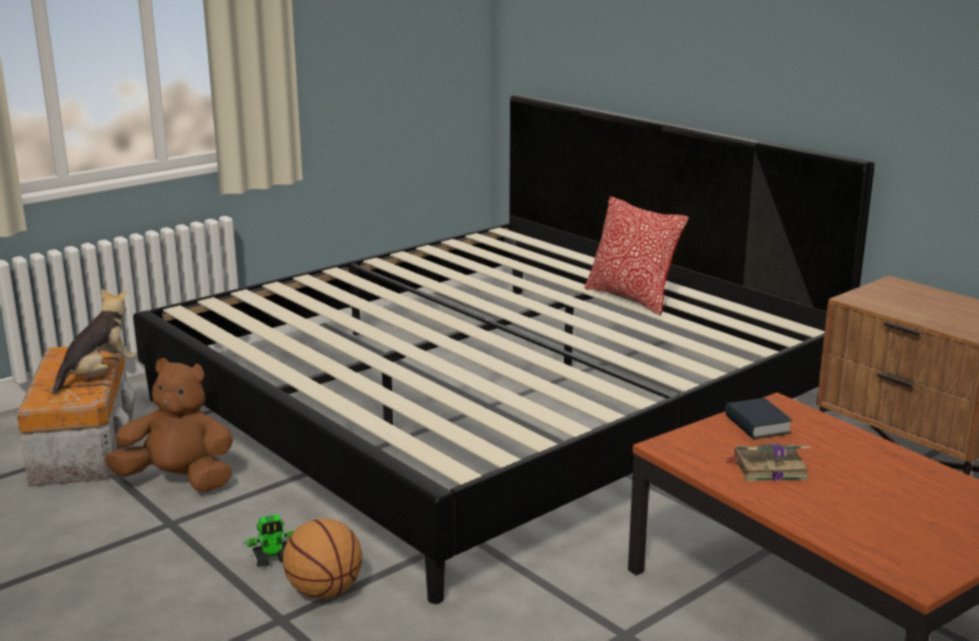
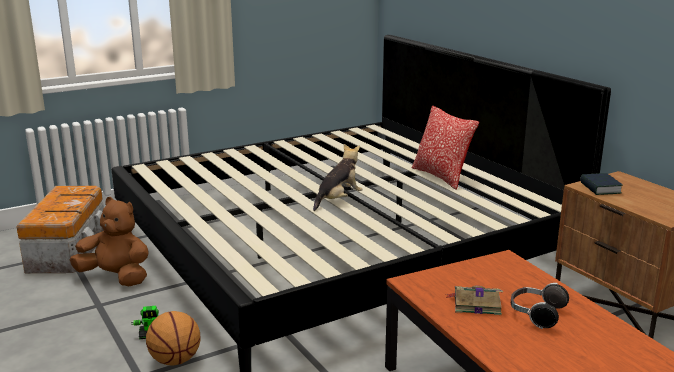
camera: 10 degrees right, 0 degrees up
(98, 374) = (76, 205): plush toy -> plush toy (338, 200)
(757, 425) = (482, 272): book -> book (600, 188)
(851, 475) = (536, 314): none -> headphones

